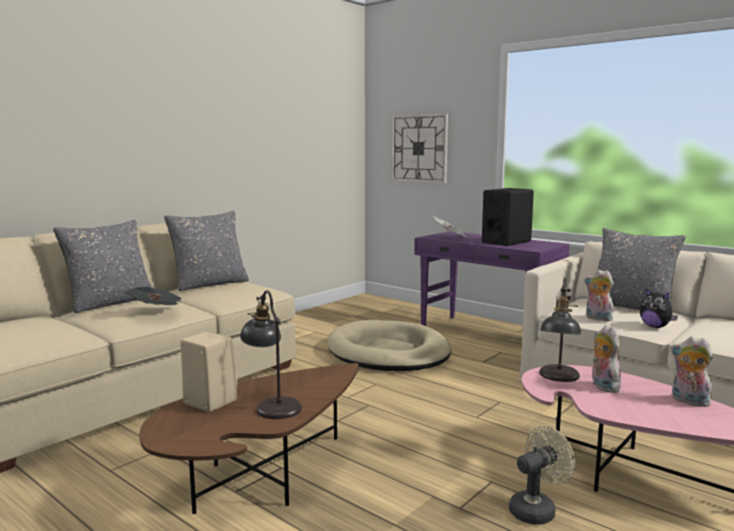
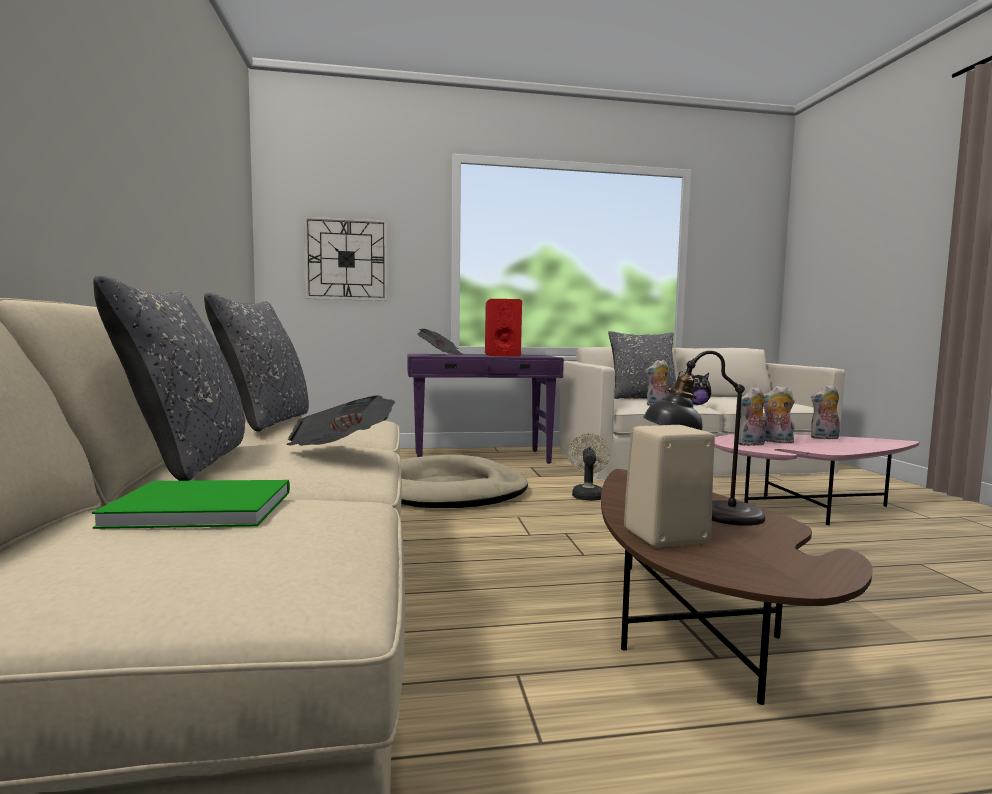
camera: 50 degrees left, 5 degrees down
(41, 324) = (198, 507): none -> green book
(506, 242) = (502, 355): black speaker -> red speaker
(537, 509) = (850, 548): beige fan -> beige fan (587, 495)
(558, 380) = (751, 444): grey table lamp -> plush toy

